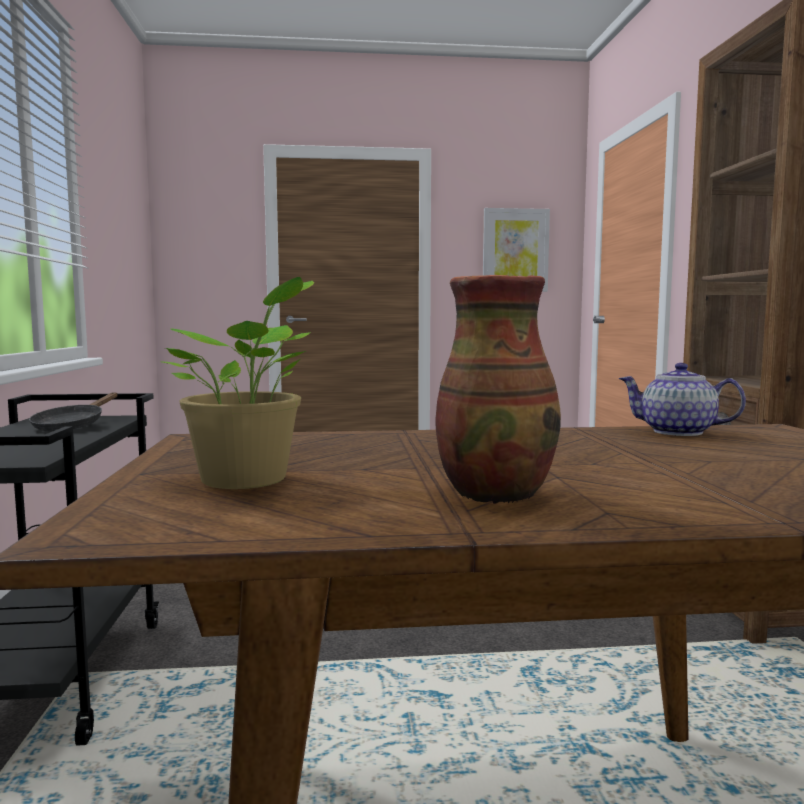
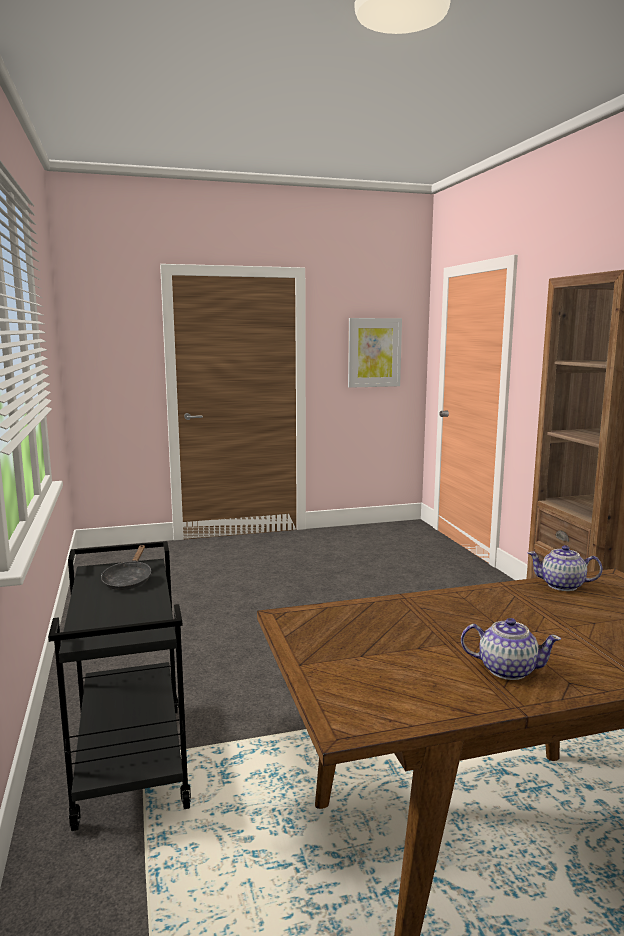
camera: 10 degrees left, 5 degrees up
(248, 481) = (369, 668): potted plant -> none
(494, 493) = (506, 669): vase -> teapot

